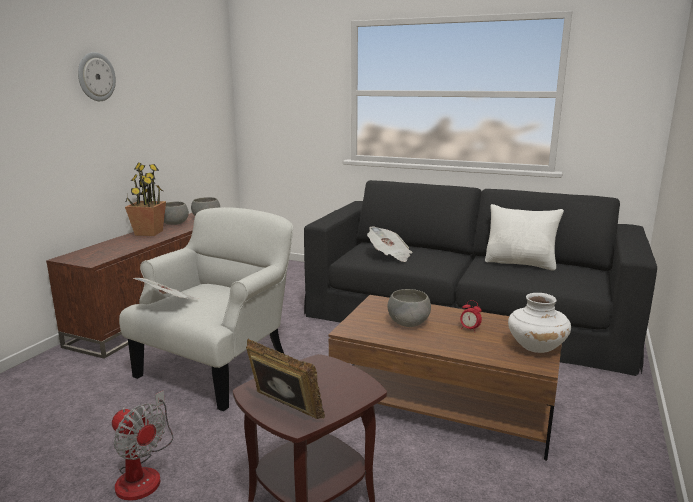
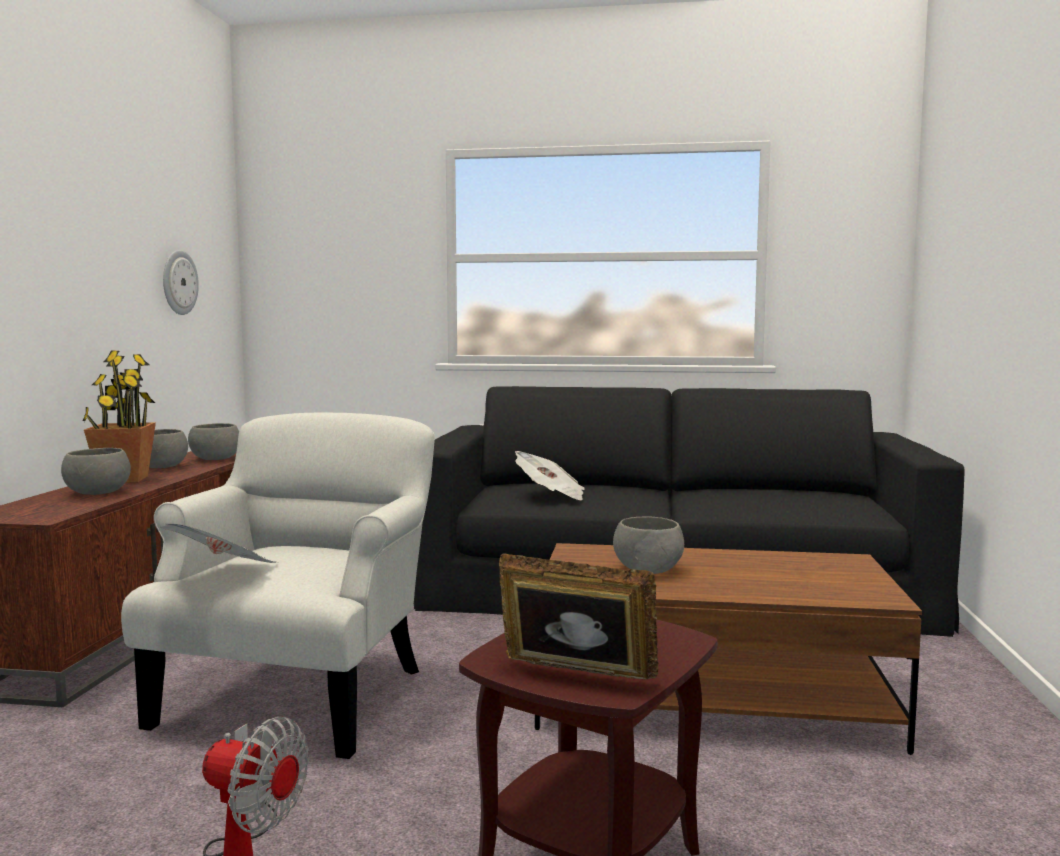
camera: 15 degrees left, 10 degrees down
(96, 77) = (40, 199): wall clock -> wall clock (179, 282)
(129, 243) = (98, 492): none -> grey bowl
(469, 329) = (746, 569): alarm clock -> none
(520, 263) = (751, 493): white pillow -> none
(536, 347) = (859, 581): white vase -> none

